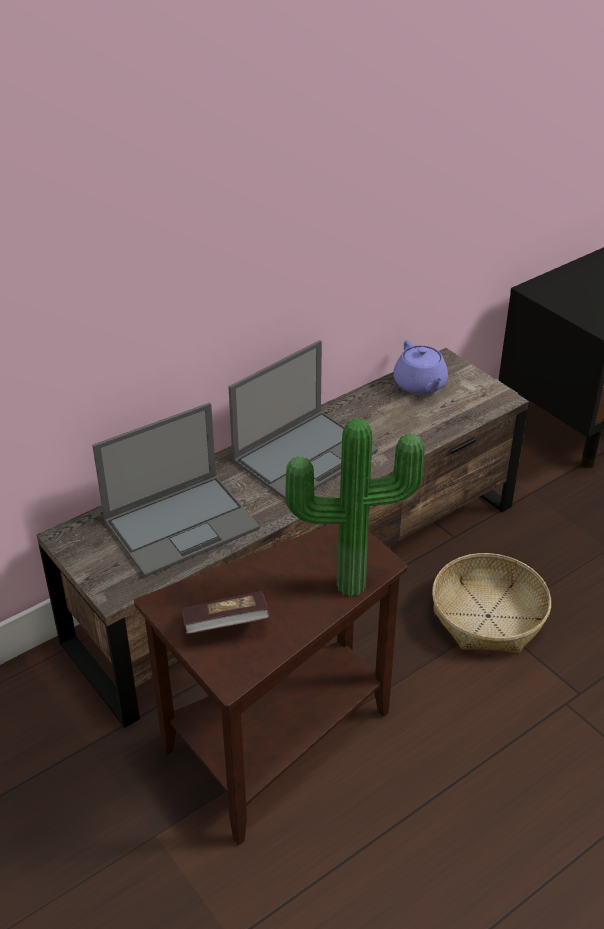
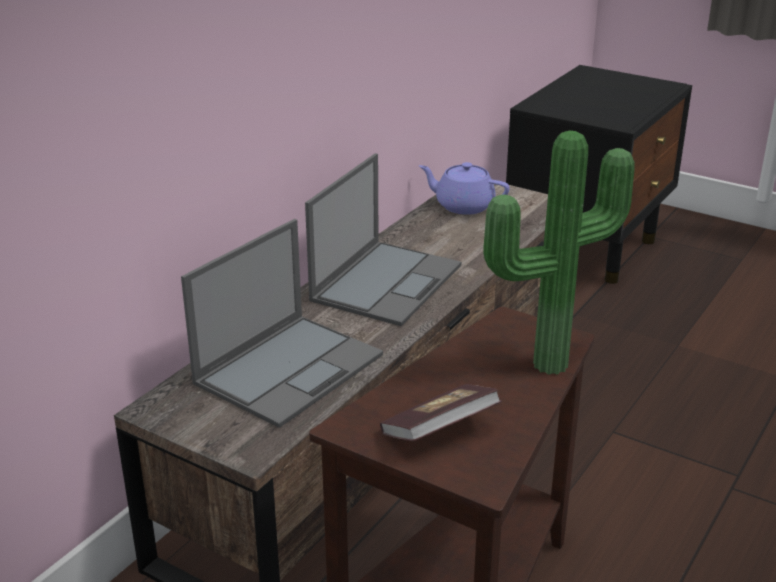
camera: 20 degrees left, 10 degrees down
(420, 385) = (463, 206): purple teapot -> purple teapot turned 150 degrees clockwise
(488, 616) = (605, 428): basket -> none

